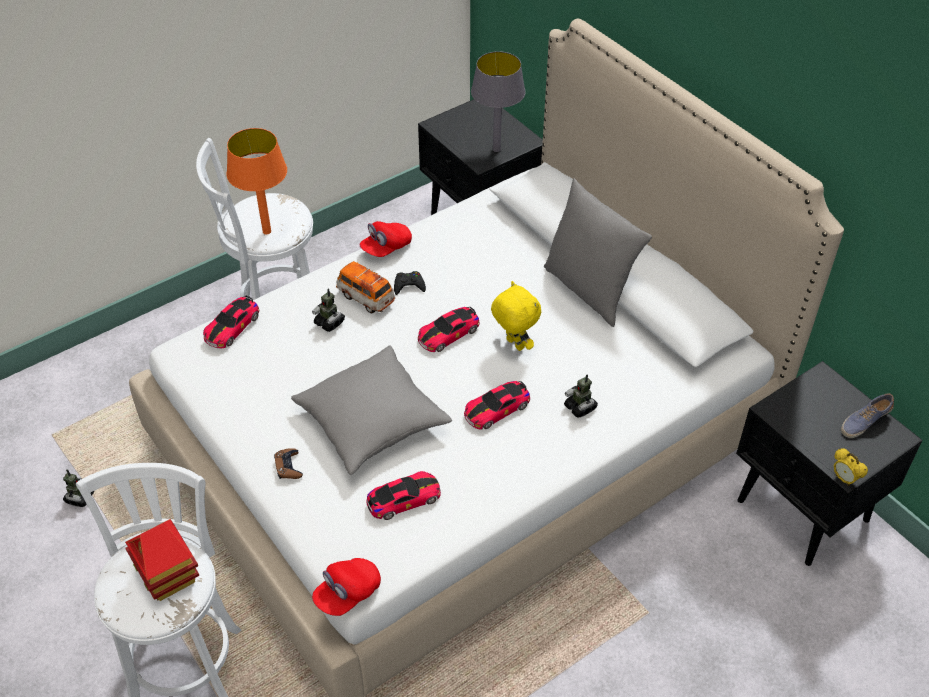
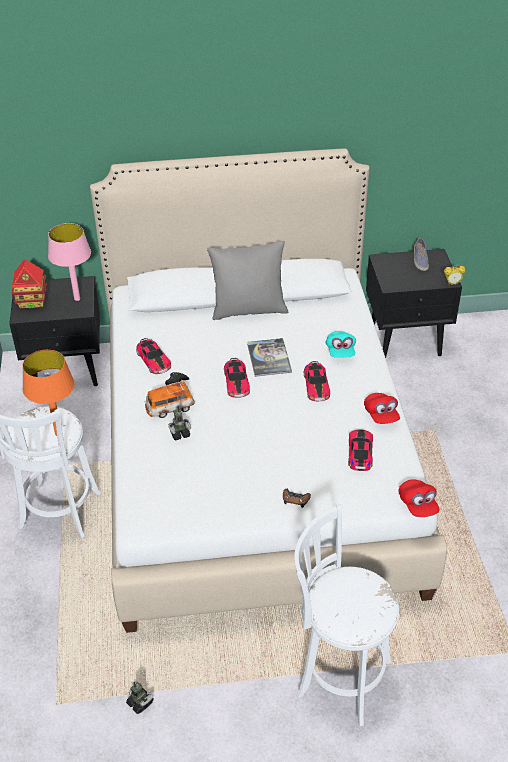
camera: 60 degrees left, 5 degrees down
(169, 577) = (357, 589): toy house -> toy house (32, 301)
(232, 327) = (140, 486): toy car -> toy car (153, 360)
(372, 421) = (285, 445): grey pillow -> none
(386, 248) = (129, 382): red cap -> red cap (381, 415)
(496, 149) = (76, 298): grey table lamp -> pink table lamp
(513, 344) = (269, 358): yellow plush toy -> book
(580, 407) = (340, 351): toy robot -> turquoise cap

